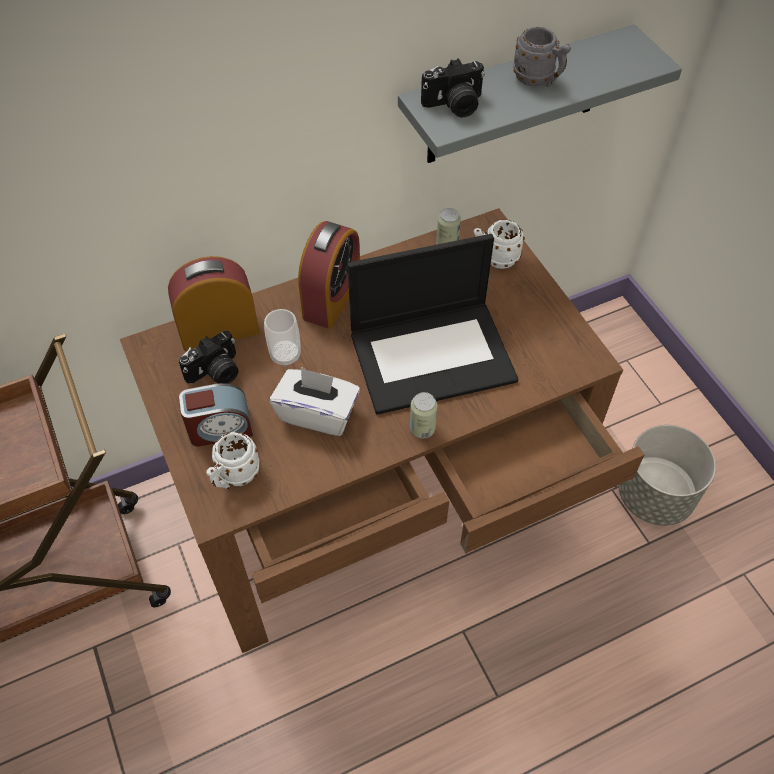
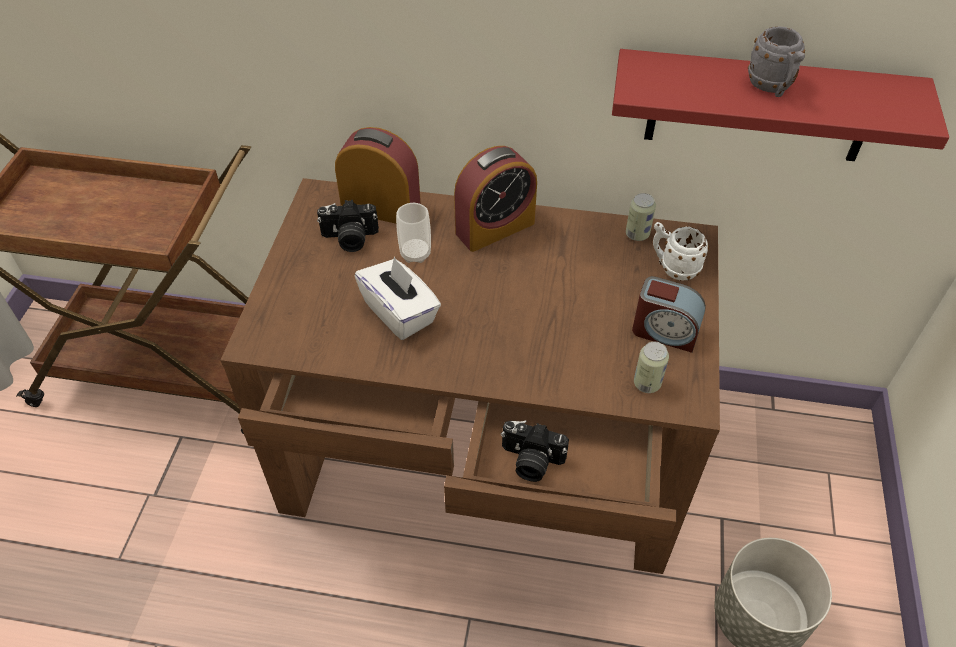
camera: 35 degrees right, 5 degrees down
(220, 428) = (315, 282): alarm clock -> alarm clock (665, 331)
(234, 477) = (292, 325): white mug -> none
(422, 429) = (477, 374): can -> can (647, 383)
(433, 355) = (542, 318): laptop -> none
(454, 106) = (664, 76): camera -> camera (530, 461)
(514, 97) = (760, 107): grey shelf -> red shelf

